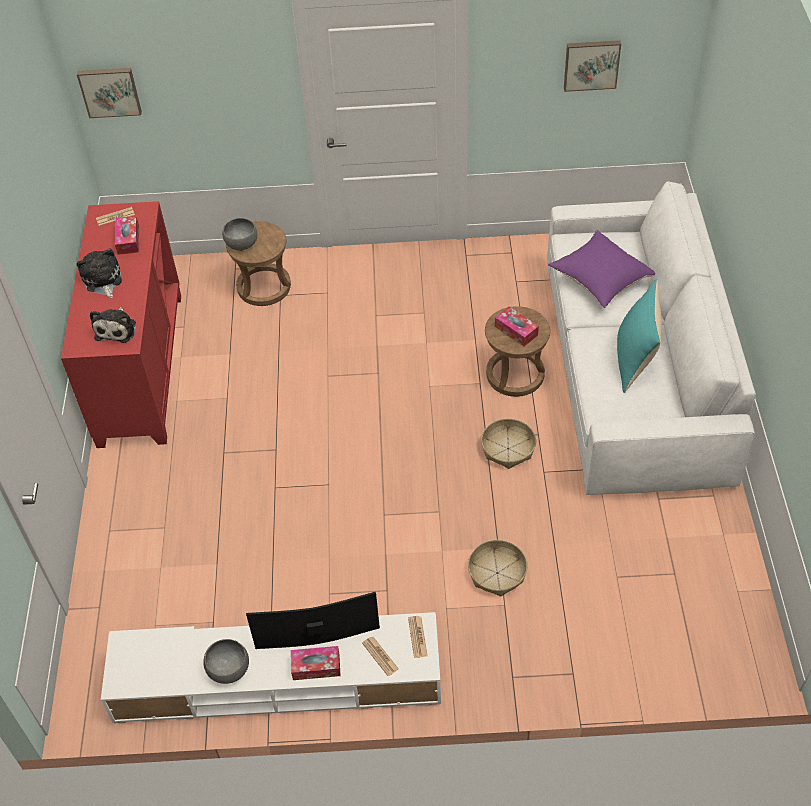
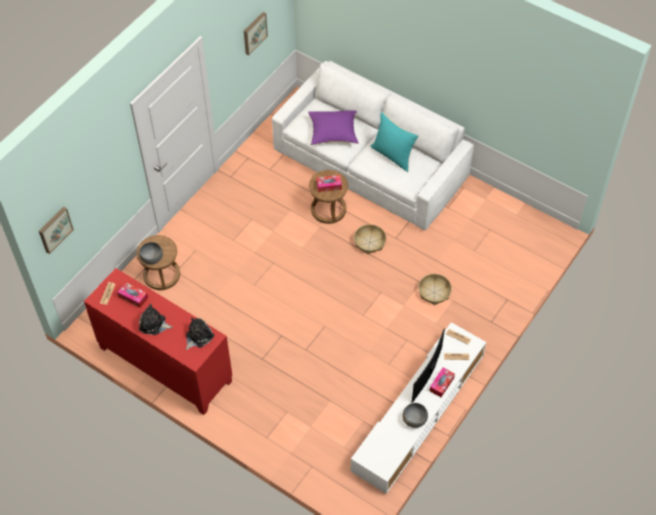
camera: 55 degrees left, 5 degrees up
(117, 329) = (198, 336): plush toy -> plush toy turned 90 degrees counterclockwise

